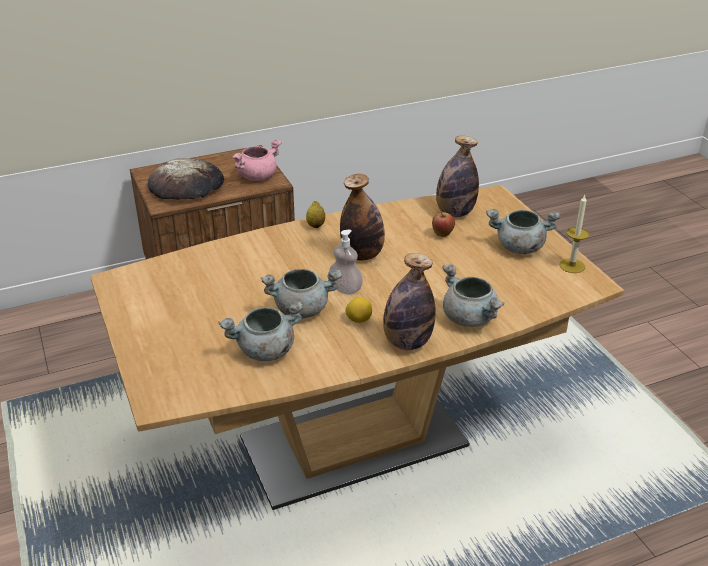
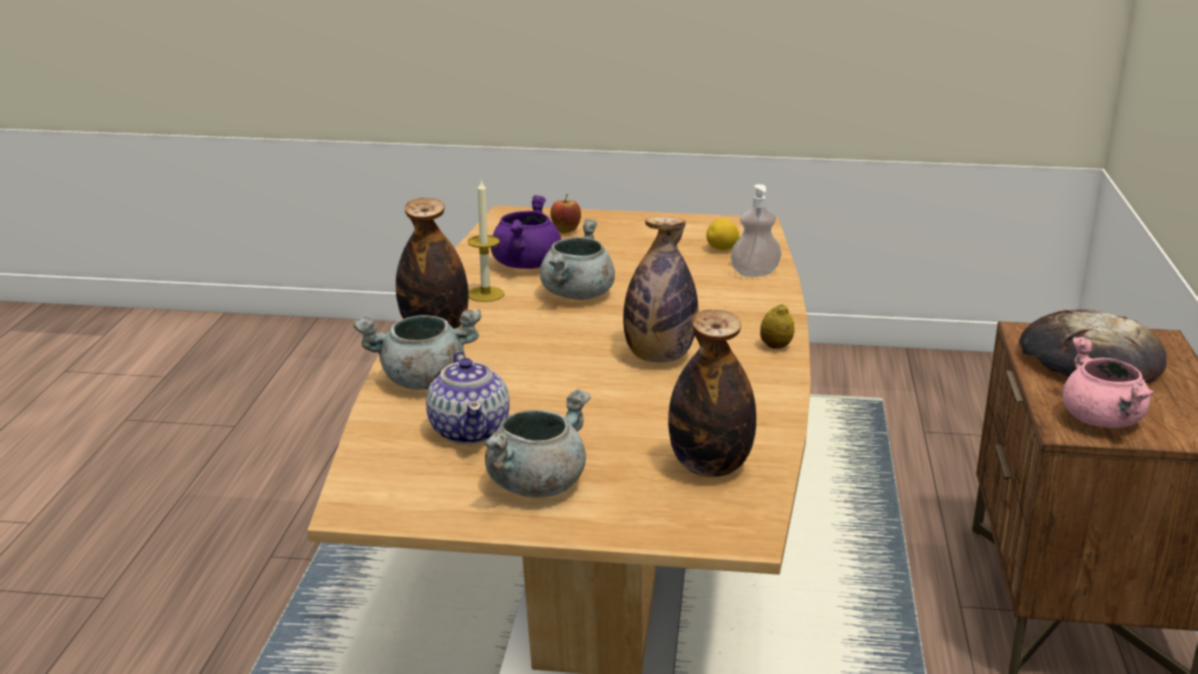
camera: 120 degrees right, 10 degrees down
(265, 351) = (525, 264): grey cooking pot -> purple cooking pot
(345, 289) = (589, 326): soap dispenser -> soap dispenser (755, 273)
(358, 320) = (514, 318): lemon -> lemon (722, 249)
(442, 235) = (649, 431): apple -> apple (565, 231)
(499, 281) = (470, 430): none -> teapot
(572, 266) = (426, 510): candle -> candle (485, 294)

